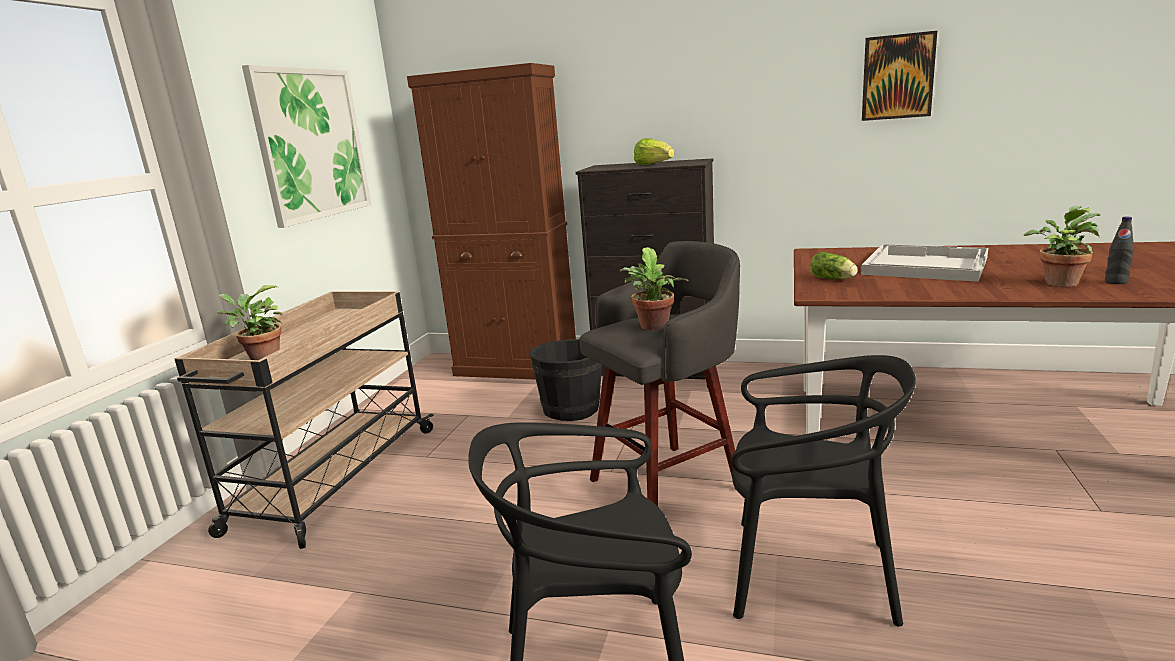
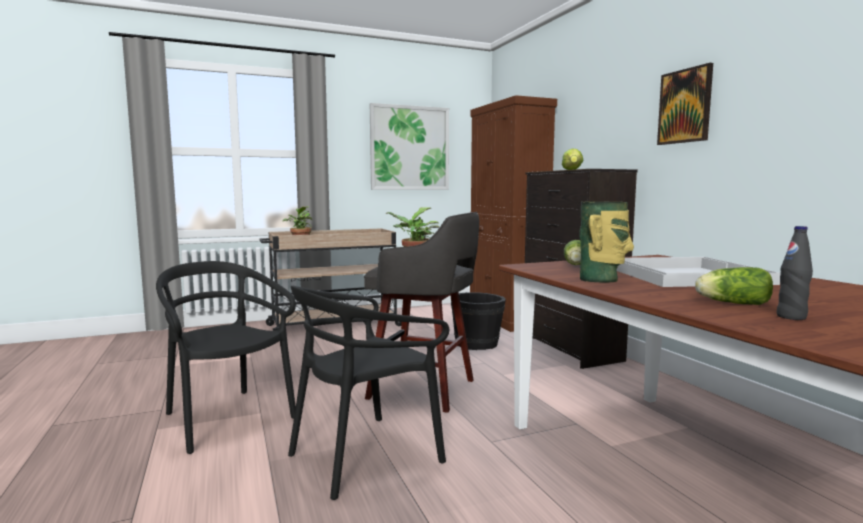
camera: 50 degrees right, 10 degrees down
(809, 574) = (365, 455): black chair -> black chair turned 75 degrees clockwise
(897, 77) = (810, 83): picture -> picture (685, 106)
(928, 288) = (601, 279): none -> vase
(1059, 282) = (730, 303): potted plant -> lettuce

